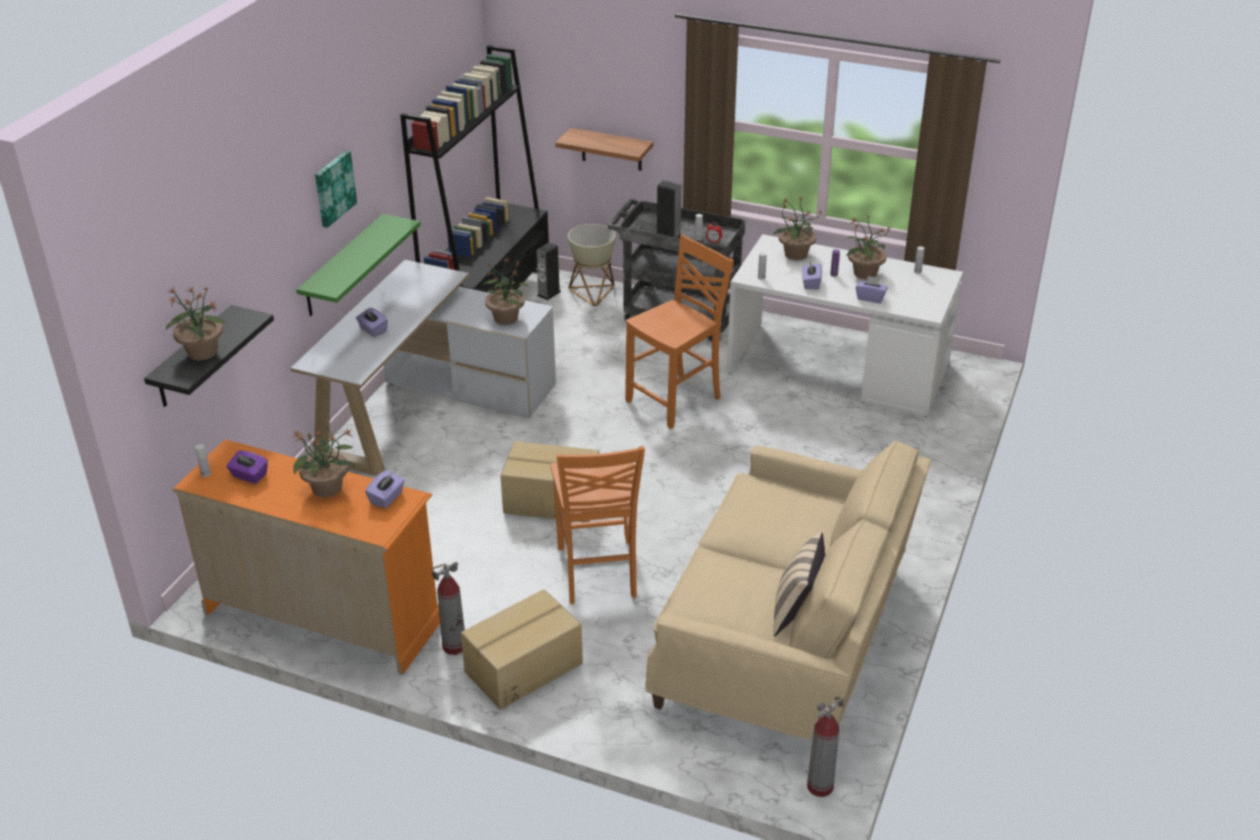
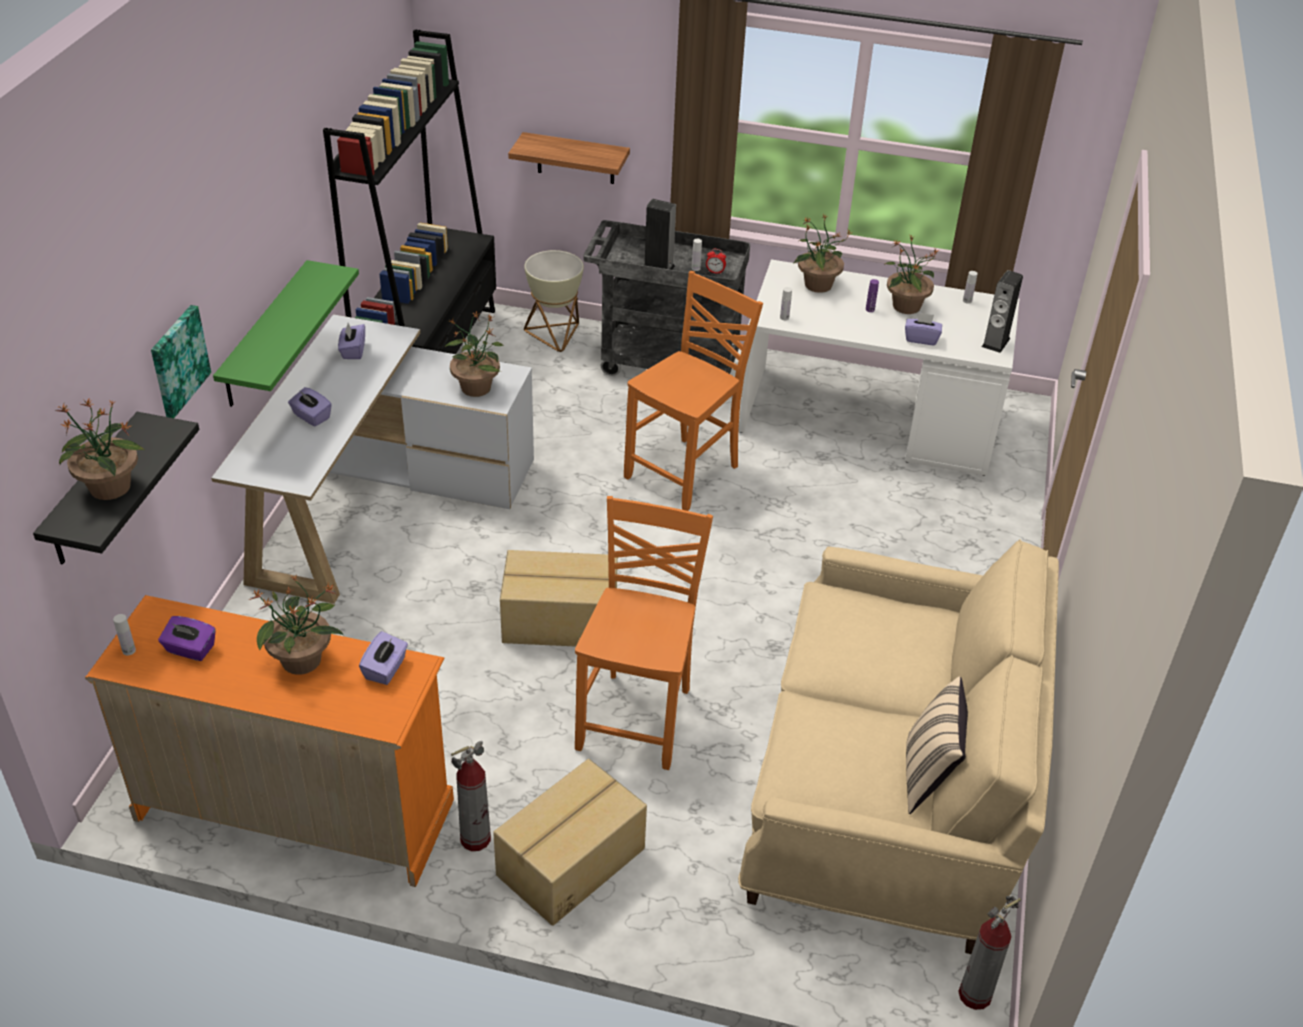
camera: 10 degrees left, 5 degrees up
(333, 188) = (250, 236): picture -> picture (178, 360)
(549, 293) = (500, 338): speaker -> speaker (995, 342)
(598, 573) = (638, 718): orange chair -> orange chair turned 150 degrees counterclockwise
(811, 283) = (845, 323): purple tissue box -> purple tissue box (353, 351)

